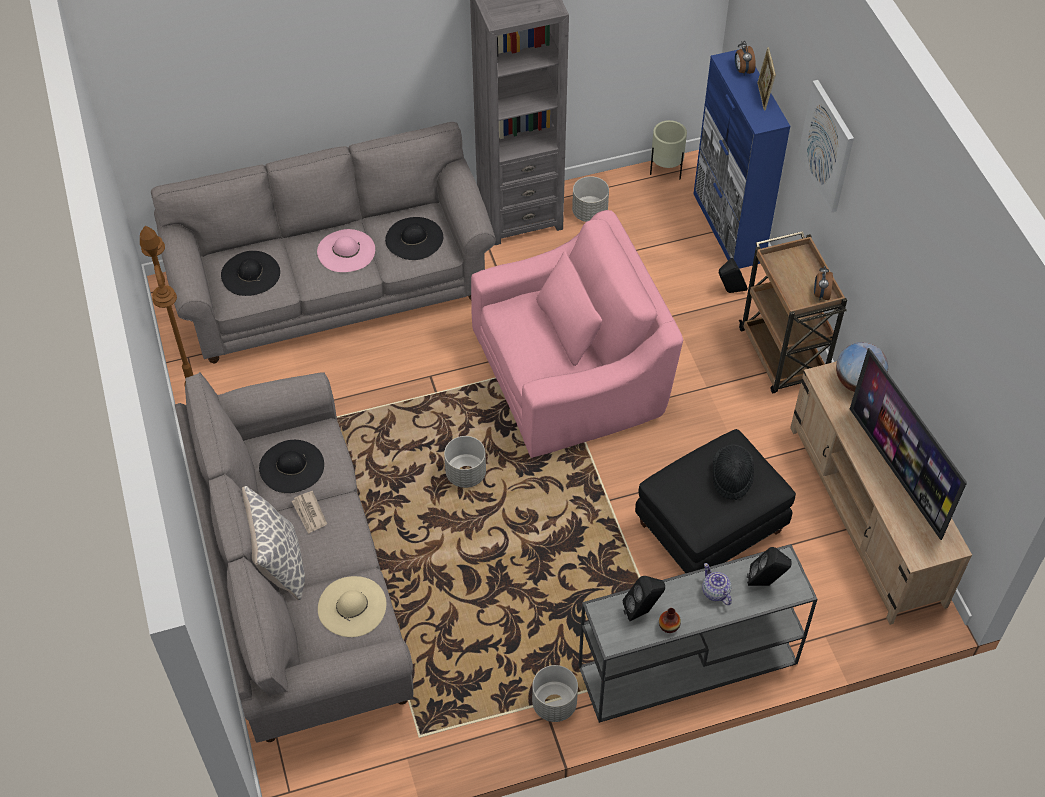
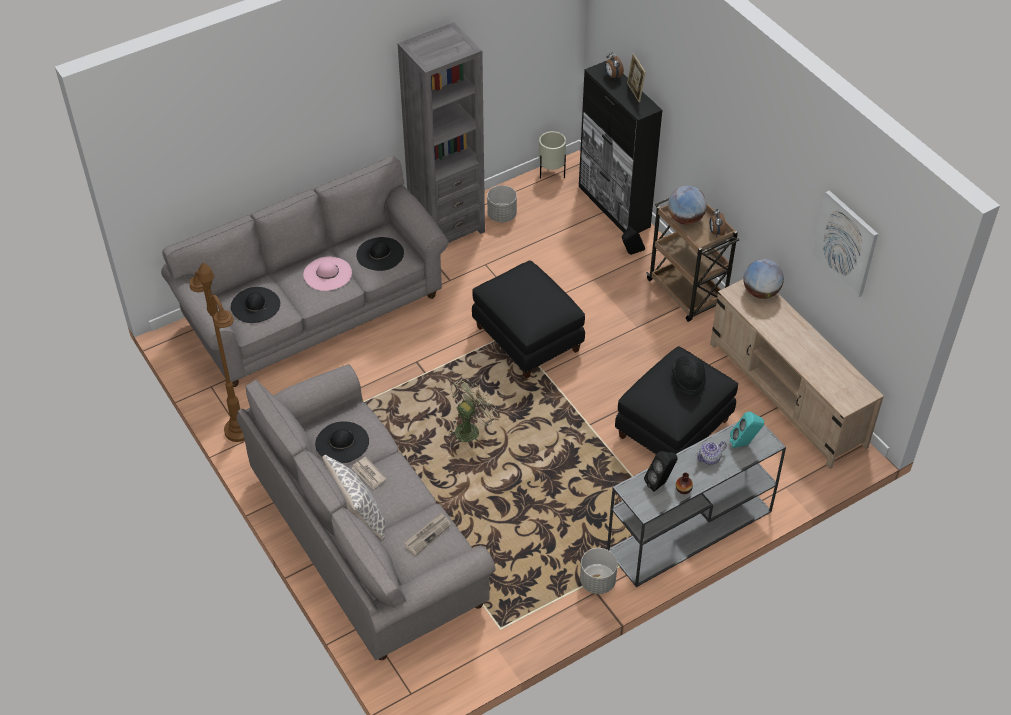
camera: 15 degrees left, 5 degrees down
(352, 606) = (428, 534): beige hat -> newspaper
(465, 474) = (470, 429): grey planter -> green fan
(571, 375) = (528, 338): pink armchair -> black ottoman
(715, 592) = (709, 458): teapot -> teapot turned 75 degrees counterclockwise
(728, 228) = (614, 207): blue cabinet -> black cabinet
(765, 582) = (744, 444): black speaker -> turquoise speaker
(788, 269) = (685, 219): none -> globe
(827, 146) = (699, 117): picture -> picture (846, 243)
(897, 472) = (811, 349): television -> none

